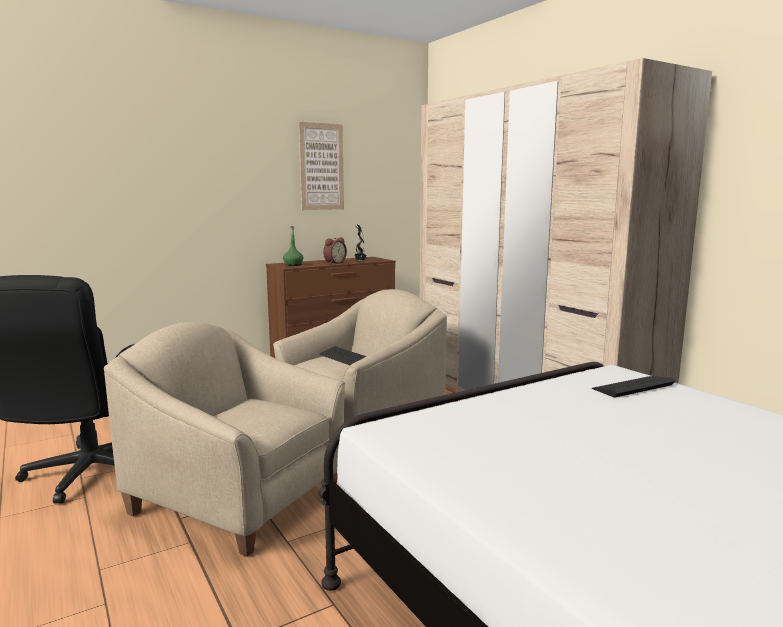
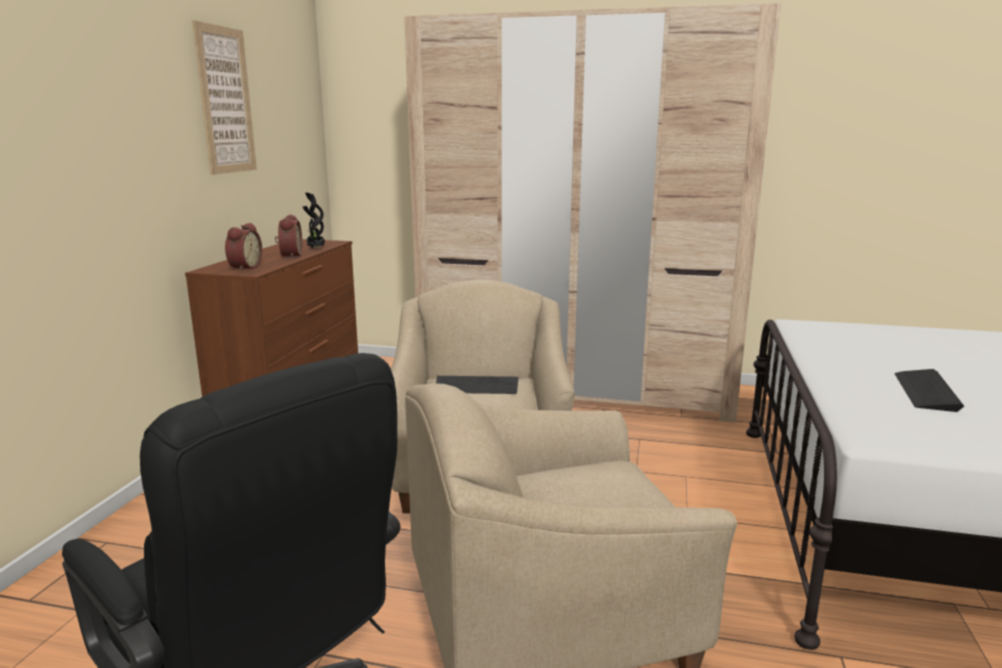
camera: 45 degrees left, 5 degrees up
(293, 265) = (243, 268): green bottle -> alarm clock
(633, 387) = (852, 334): keyboard -> keyboard (926, 391)

